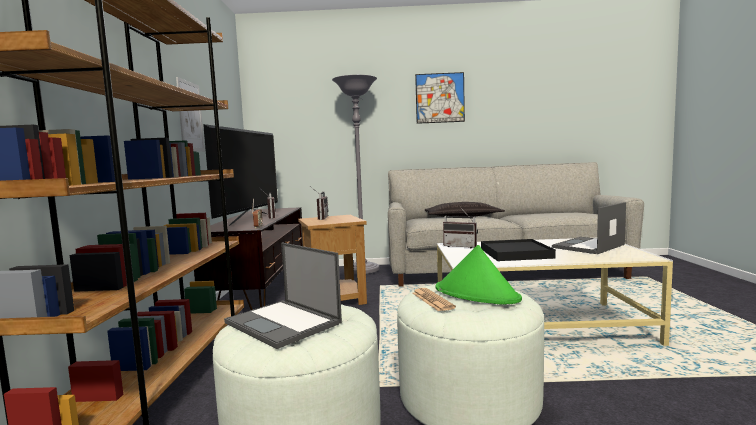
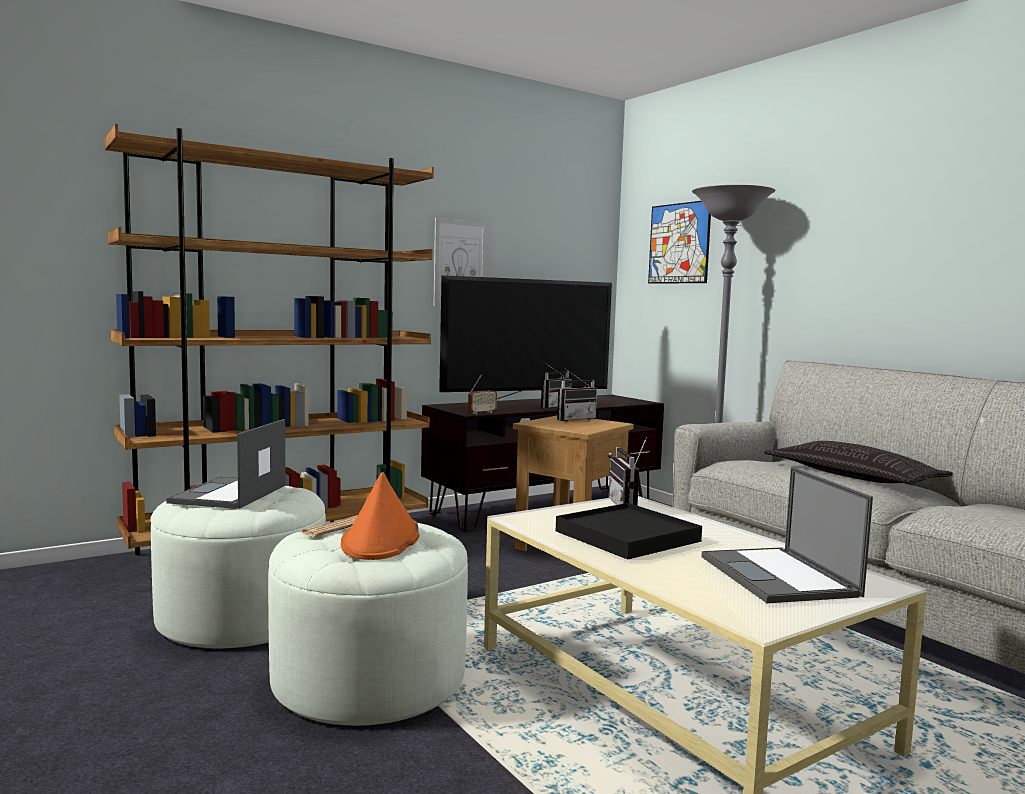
camera: 55 degrees right, 0 degrees up
(440, 98) = (907, 216): picture -> picture (679, 243)
(477, 294) = (381, 540): green hat -> orange hat
(588, 246) = (779, 576): laptop -> laptop turned 120 degrees counterclockwise

